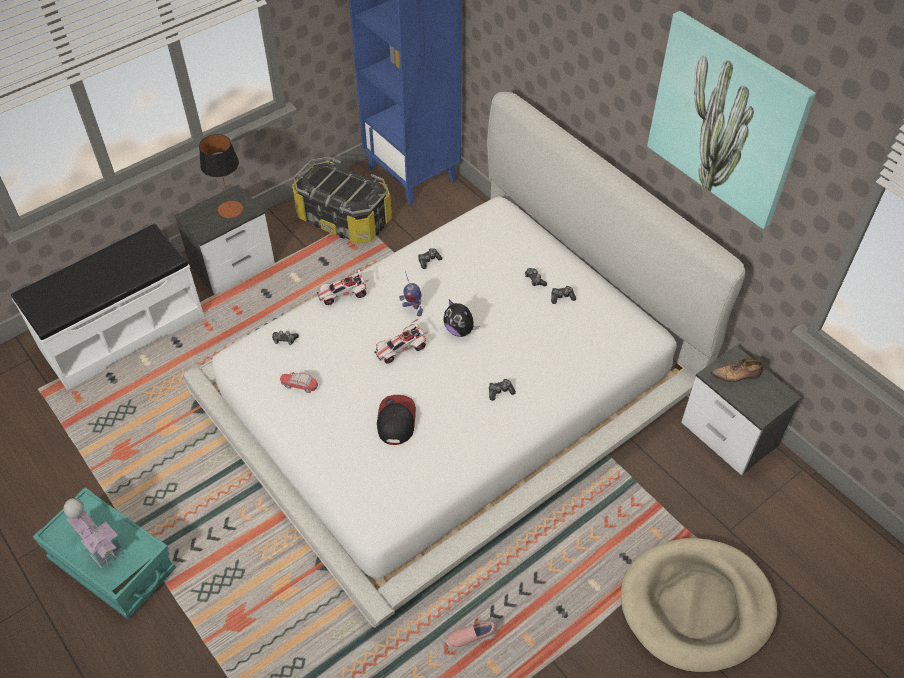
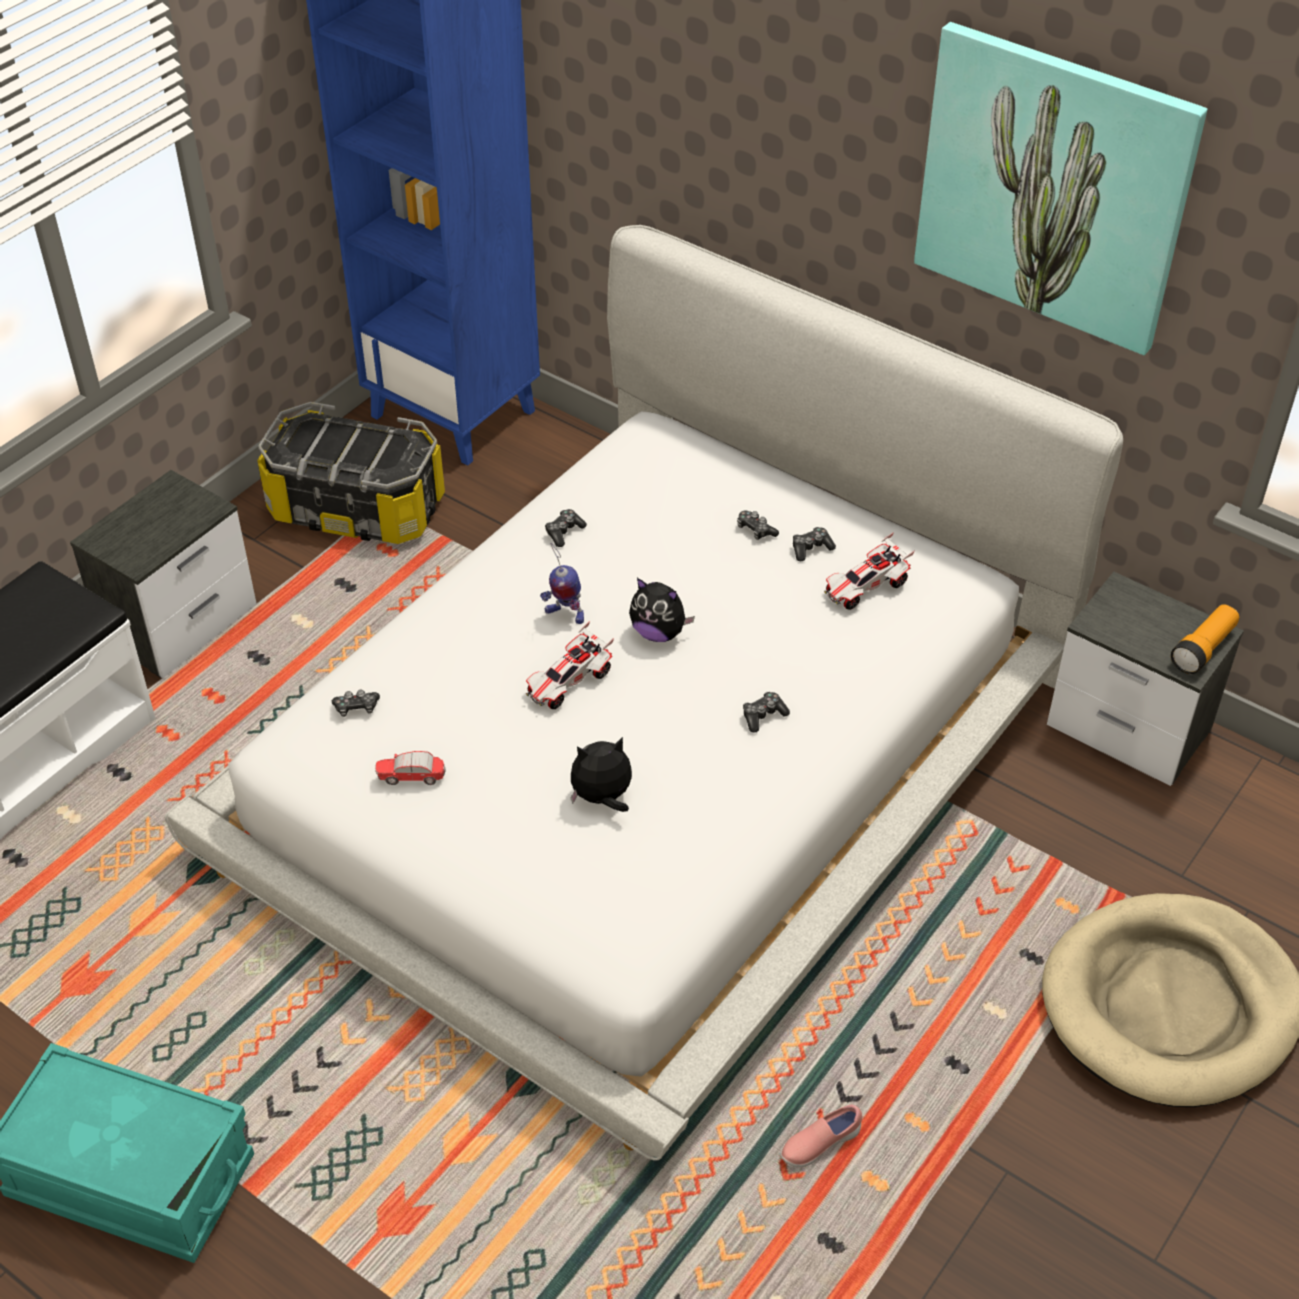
camera: 15 degrees left, 5 degrees down
(100, 545) = (116, 1135): toy house -> none
(230, 209) = (172, 513): table lamp -> none
(343, 294) = (434, 614): toy car -> toy car (866, 588)
(396, 420) = (602, 798): cap -> plush toy
(736, 375) = (1132, 617): shoe -> none
(772, 404) = (1203, 649): none -> flashlight

